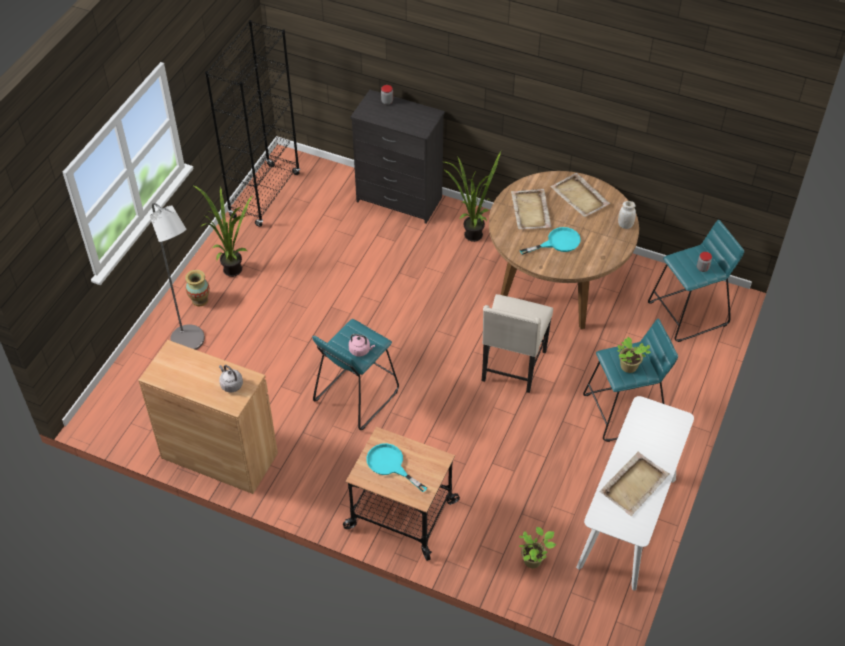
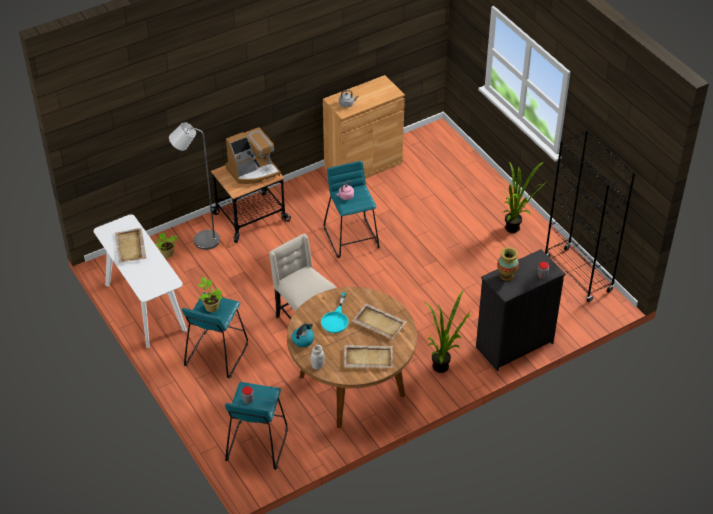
camera: 125 degrees right, 5 degrees down
(191, 343) = (461, 186): grey floor lamp -> grey floor lamp (201, 240)
(200, 300) = (497, 203): vase -> vase (506, 275)
(390, 465) = (253, 171): turquoise frying pan -> coffee machine
(607, 252) = (303, 340): none -> kettle

